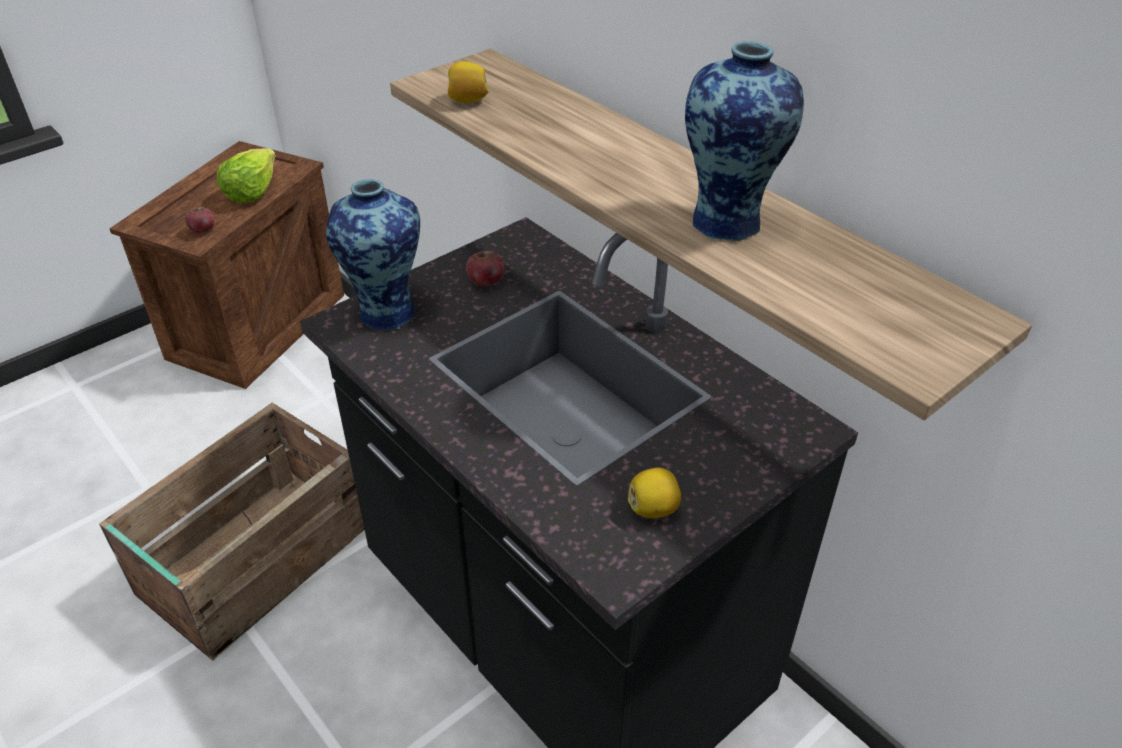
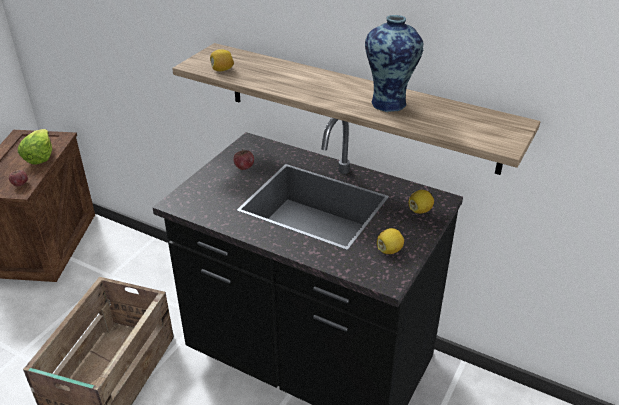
camera: 20 degrees left, 5 degrees down
(386, 311) = (199, 192): vase -> none
(756, 440) = (420, 210): none -> lemon

